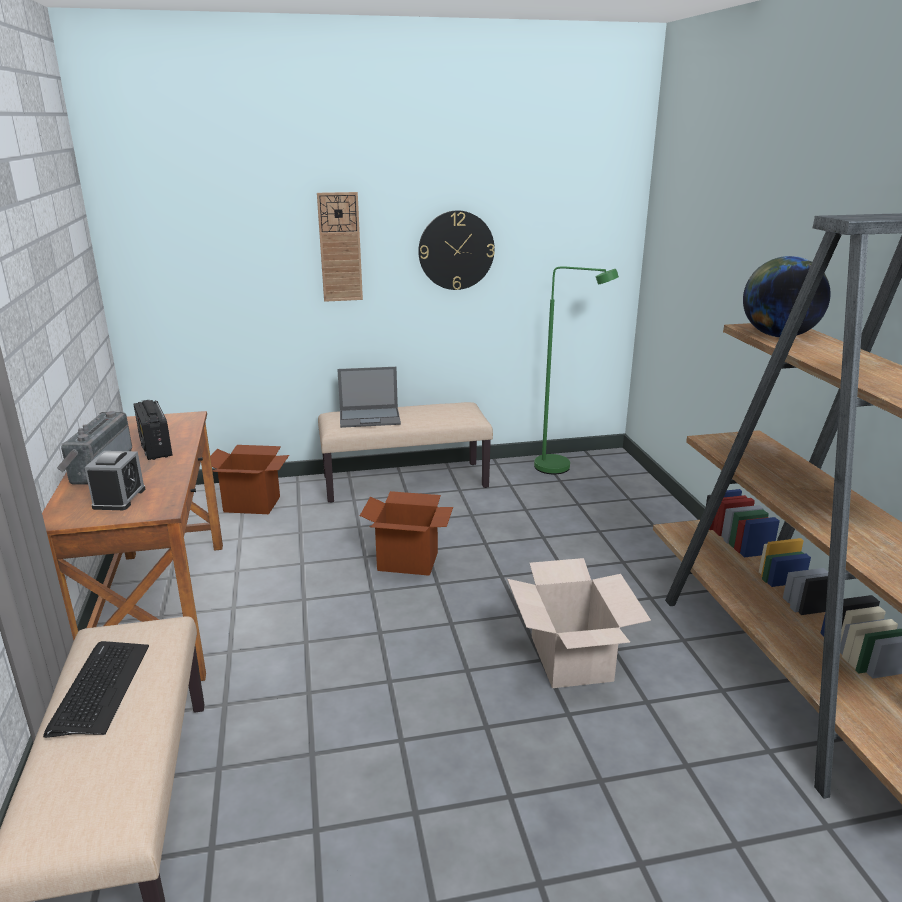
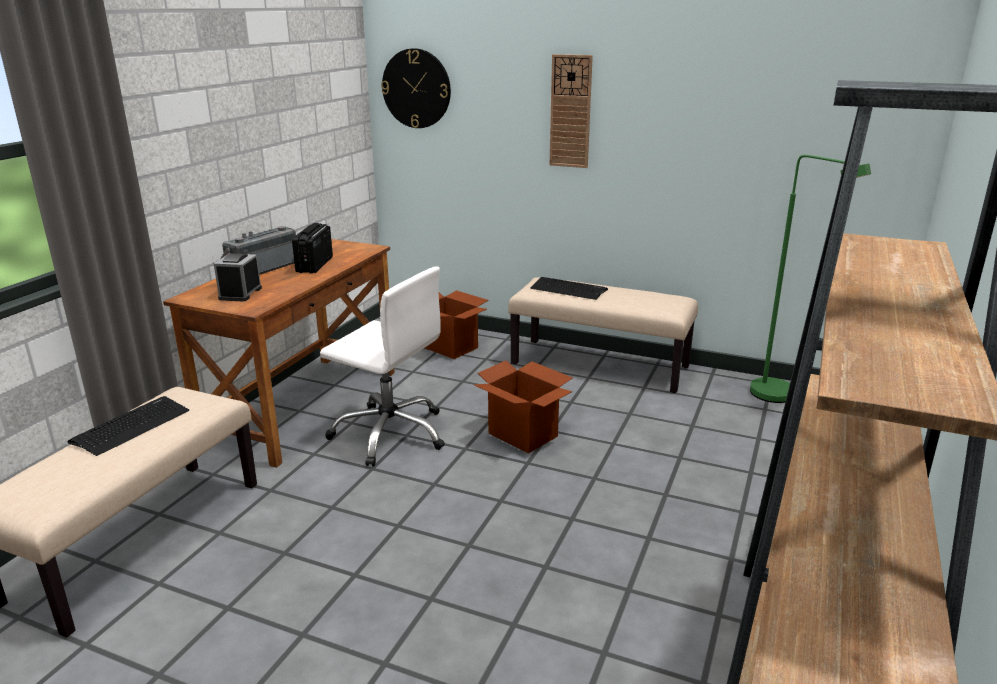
camera: 35 degrees right, 0 degrees up
(119, 498) = (240, 293): alarm clock -> alarm clock turned 150 degrees clockwise
(286, 603) = (390, 433): none -> white office chair
(370, 417) = (568, 289): laptop -> keyboard
(456, 250) = (692, 125): wall clock -> wall clock (416, 88)
(570, 658) = (574, 577): cardboard box -> none
(778, 336) = (874, 254): globe -> none

